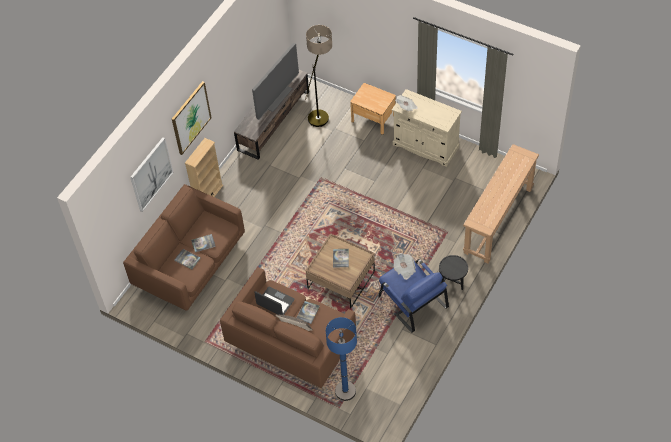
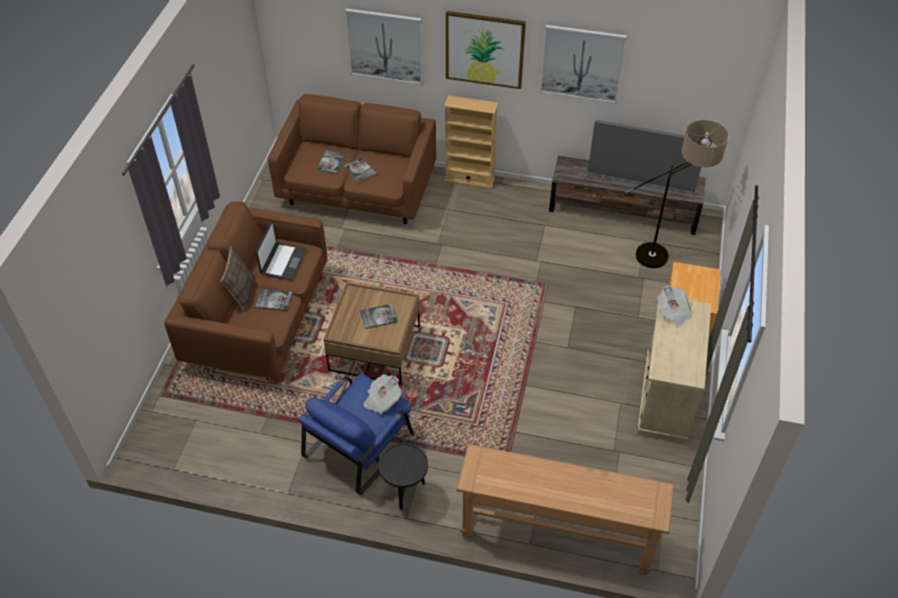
camera: 70 degrees right, 5 degrees down
(227, 72) = (582, 63): none -> picture
(345, 391) = (188, 397): blue floor lamp -> none

